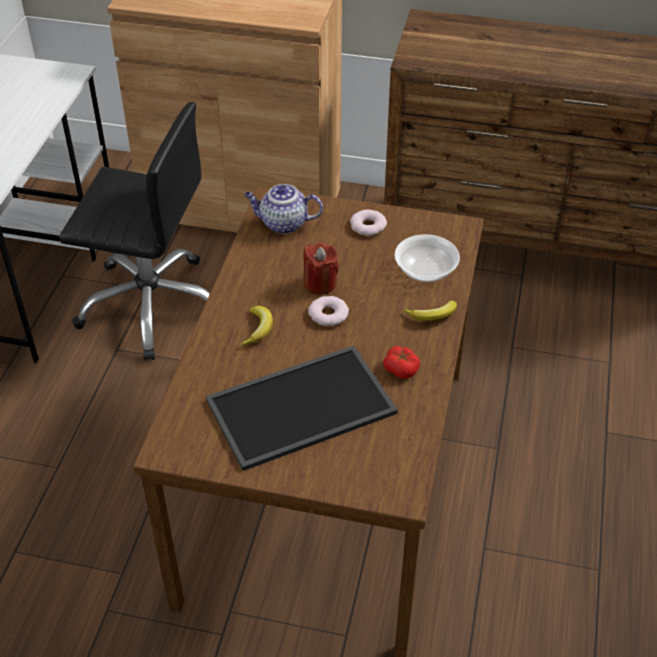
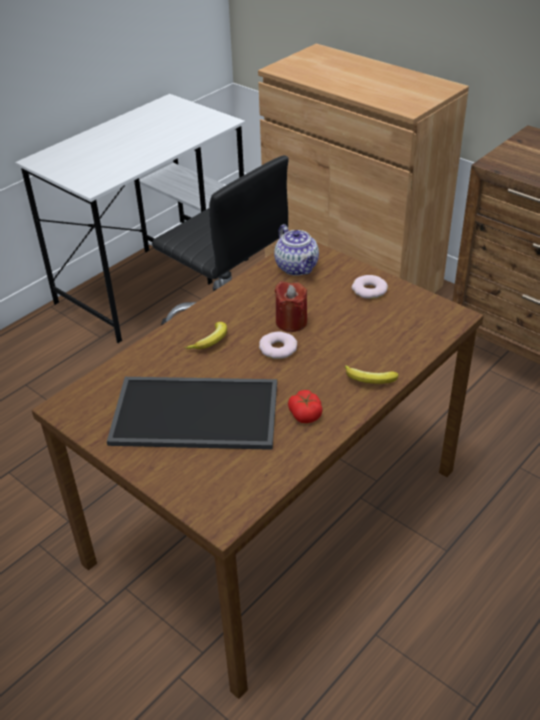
camera: 30 degrees right, 5 degrees down
(283, 224) = (297, 268): teapot -> teapot turned 150 degrees counterclockwise
(425, 270) = (393, 341): bowl -> none

